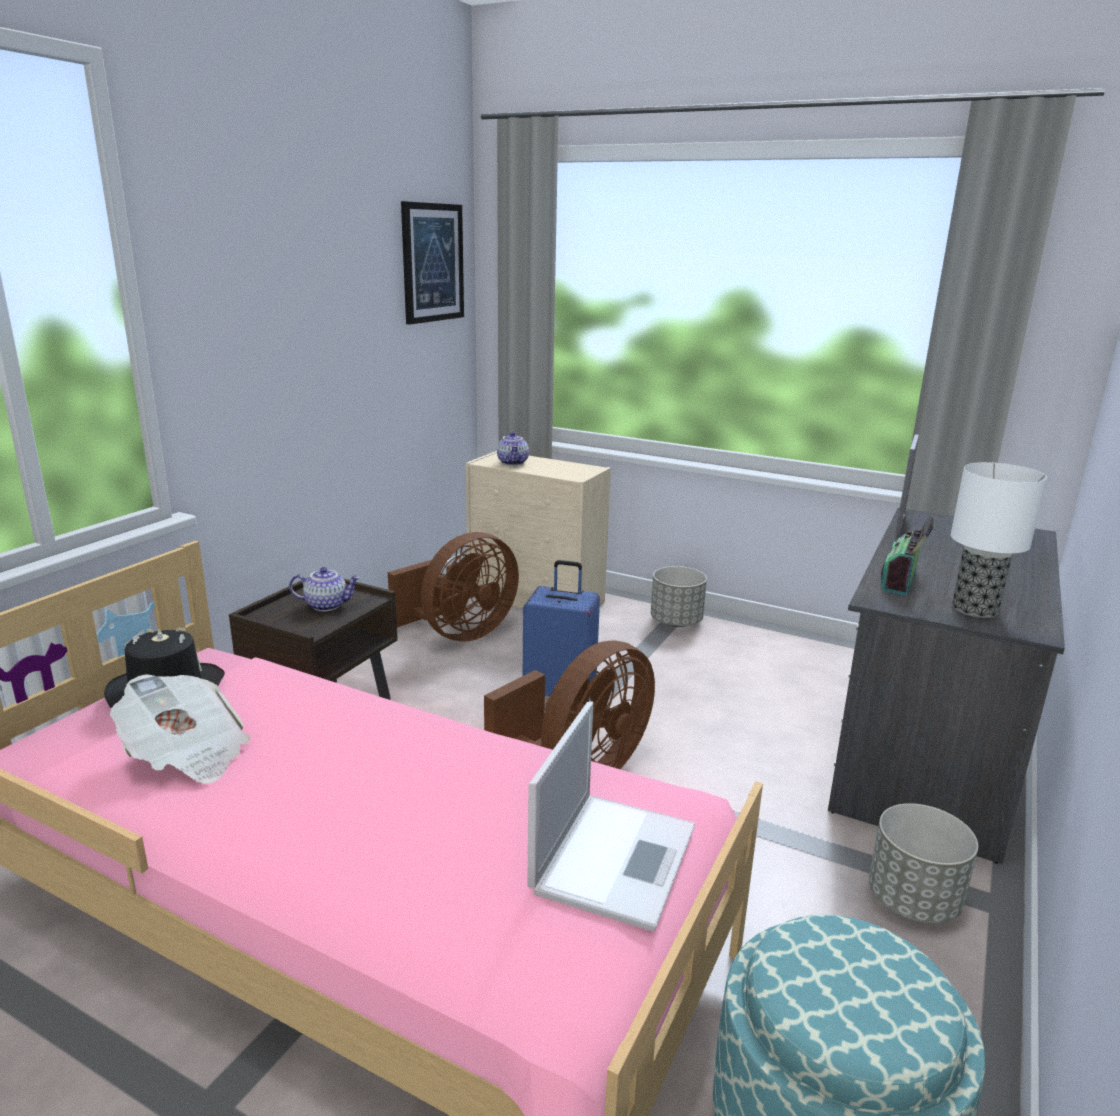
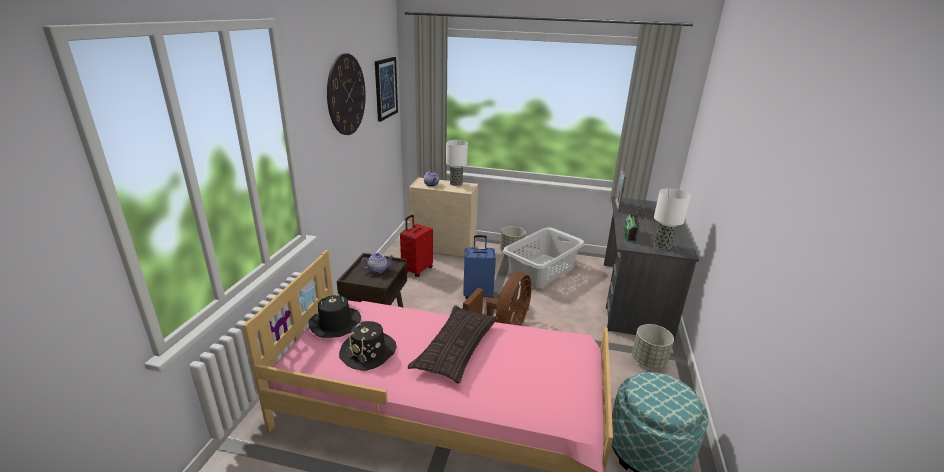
camera: 15 degrees left, 5 degrees up
(187, 755) = (368, 352): newspaper -> black hat
(312, 250) = (346, 95): none -> wall clock
(377, 776) = (456, 348): none -> pillow
(460, 633) = (417, 270): brown fan -> red suitcase
(564, 465) = (456, 184): none -> table lamp
(615, 856) = (565, 364): laptop -> none
(727, 665) = (542, 270): none -> grey laundry basket

